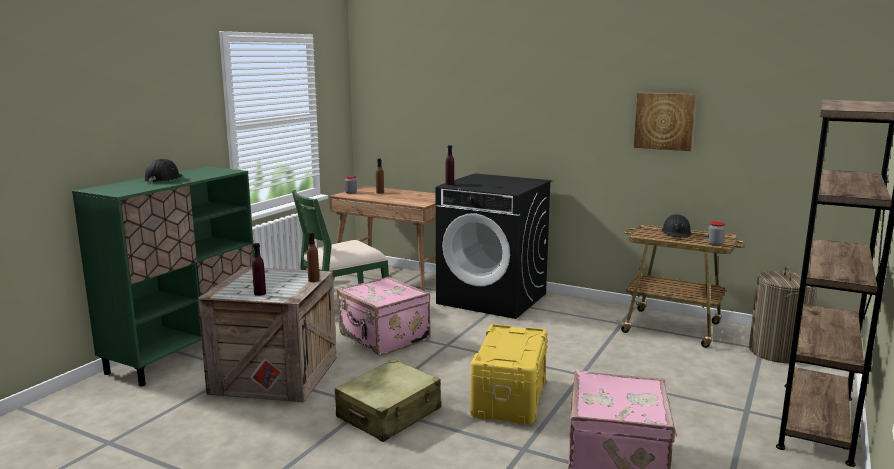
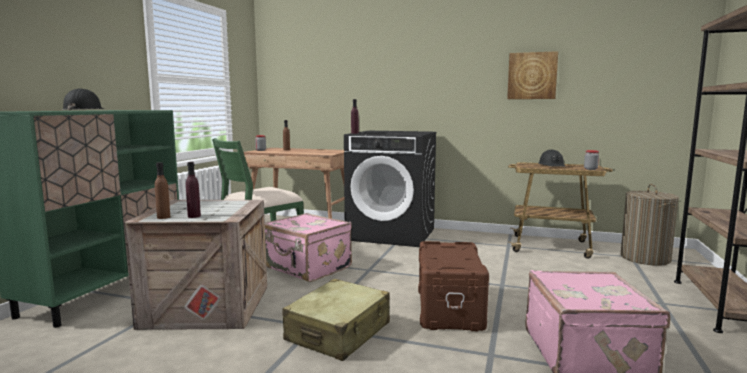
camera: 10 degrees left, 5 degrees down
(313, 280) = (247, 205): brown bottle -> brown bottle (163, 217)
(510, 397) = (450, 308): yellow storage box -> brown storage box

